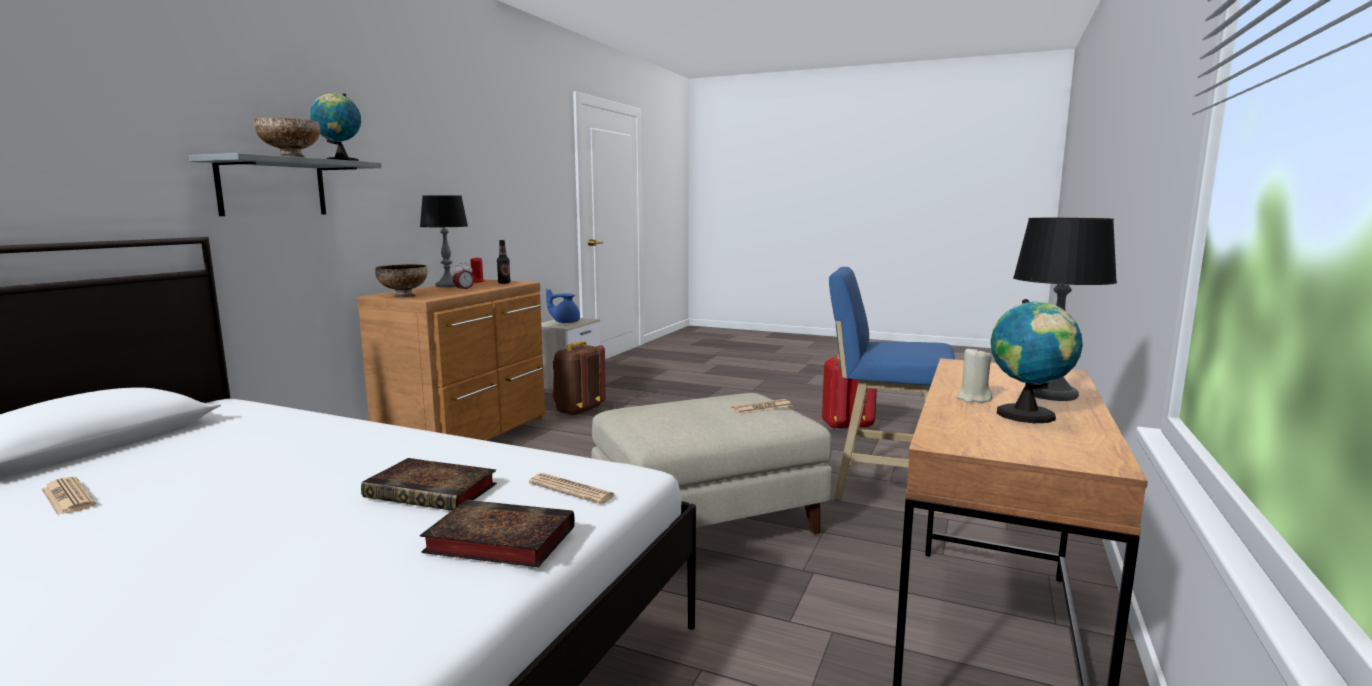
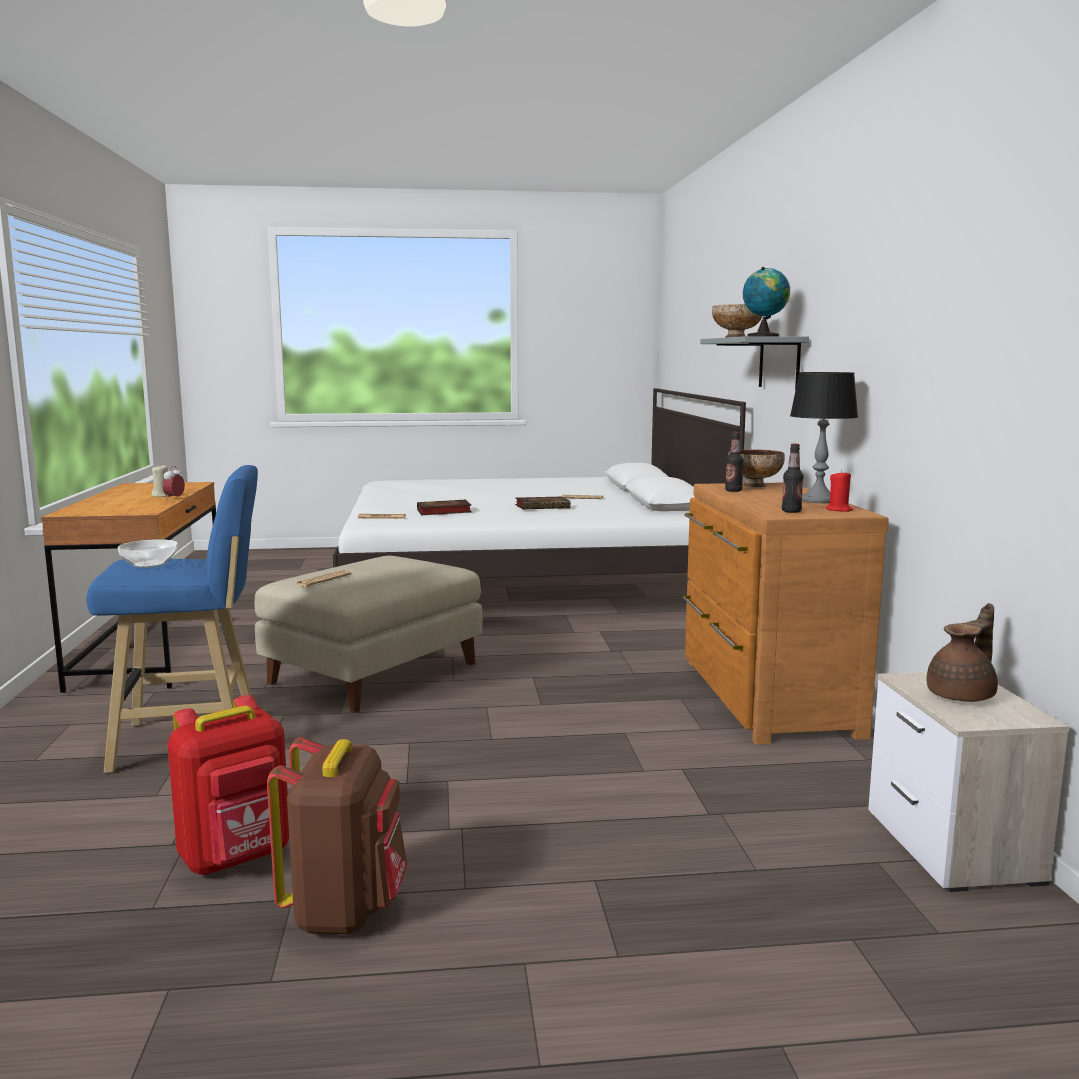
camera: 150 degrees right, 0 degrees up
(445, 294) = (733, 490): none -> bottle
(464, 291) = (746, 496): alarm clock -> alarm clock (174, 498)
(496, 541) = (384, 507): book -> book (543, 506)
(565, 322) = (963, 695): blue teapot -> brown teapot
(578, 411) = (744, 770): brown backpack -> brown backpack (344, 910)
(915, 344) = (148, 564): none -> bowl
(1029, 416) = (140, 492): globe -> none
(1051, 394) = (106, 501): table lamp -> none

